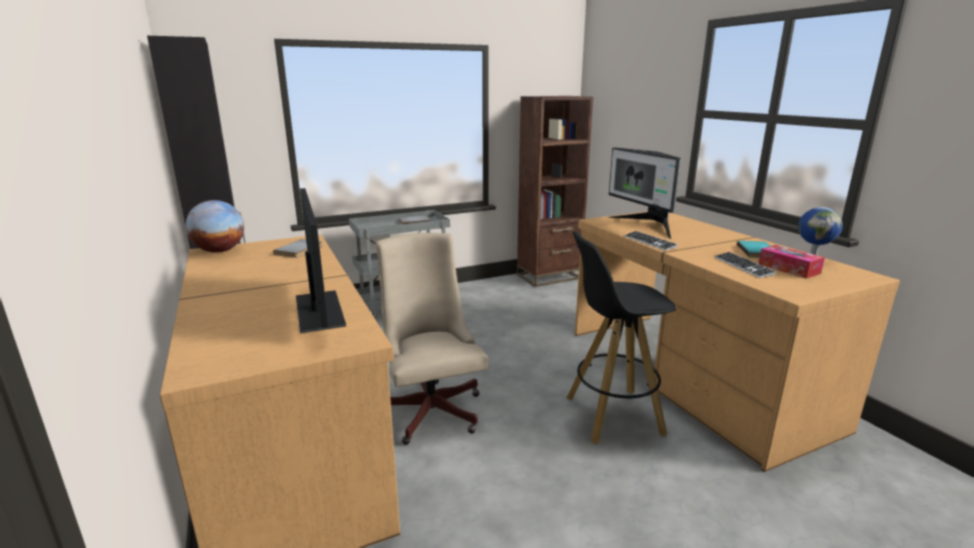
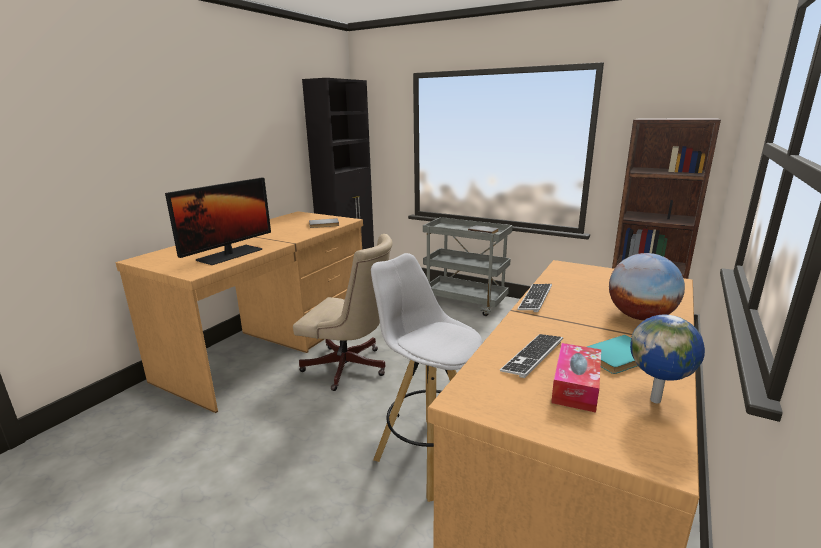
camera: 55 degrees right, 0 degrees up
(219, 251) = (300, 215): globe -> globe (640, 317)
(431, 407) = (350, 368): beige office chair -> beige office chair turned 75 degrees clockwise
(611, 415) = (428, 455): black stool -> white stool
(646, 226) = (597, 286): monitor -> none

